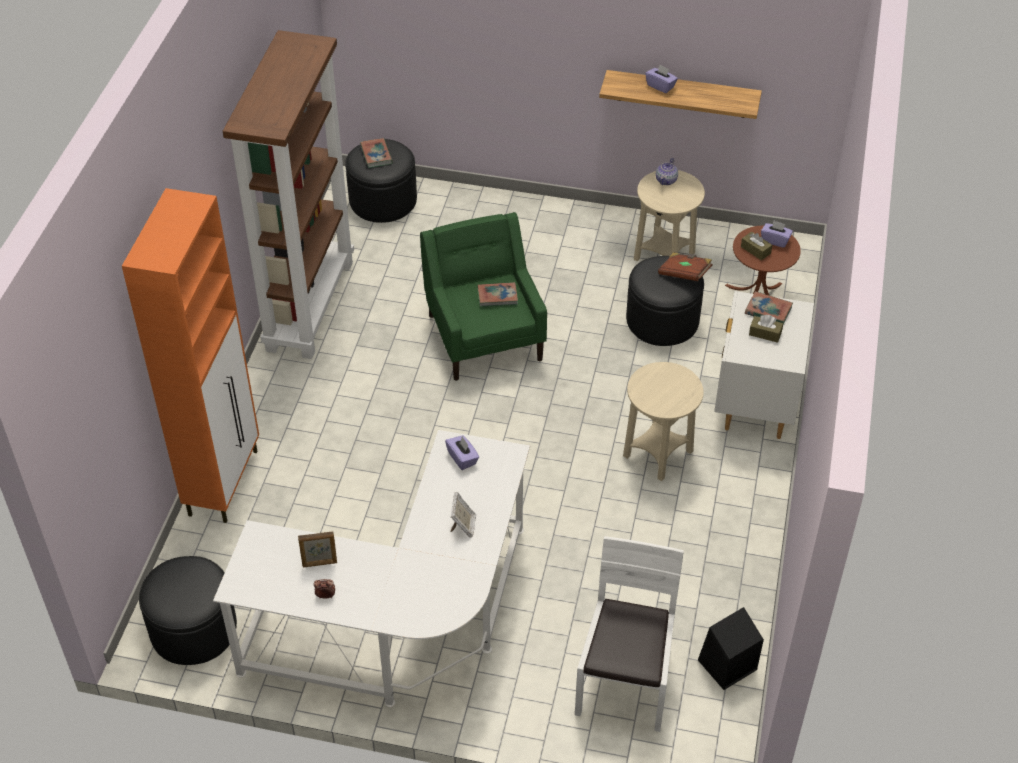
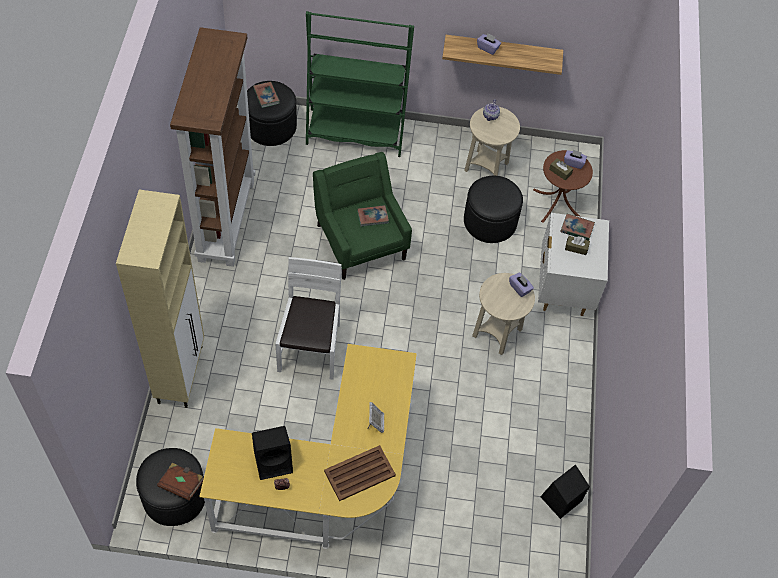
camera: 10 degrees left, 10 degrees up
(224, 481) = (181, 373): orange cabinet -> beige cabinet
(320, 563) = (274, 461): picture frame -> black speaker
(404, 625) = (328, 483): white desk -> yellow desk
(432, 585) = (359, 473): none -> brown tray
(462, 458) = (368, 367): purple tissue box -> purple tissue box (520, 288)
(493, 211) = (355, 132): none -> green bookcase
(625, 682) = (491, 517): white chair -> white chair (310, 348)
(684, 274) = (508, 191): brown book -> brown book (182, 484)

